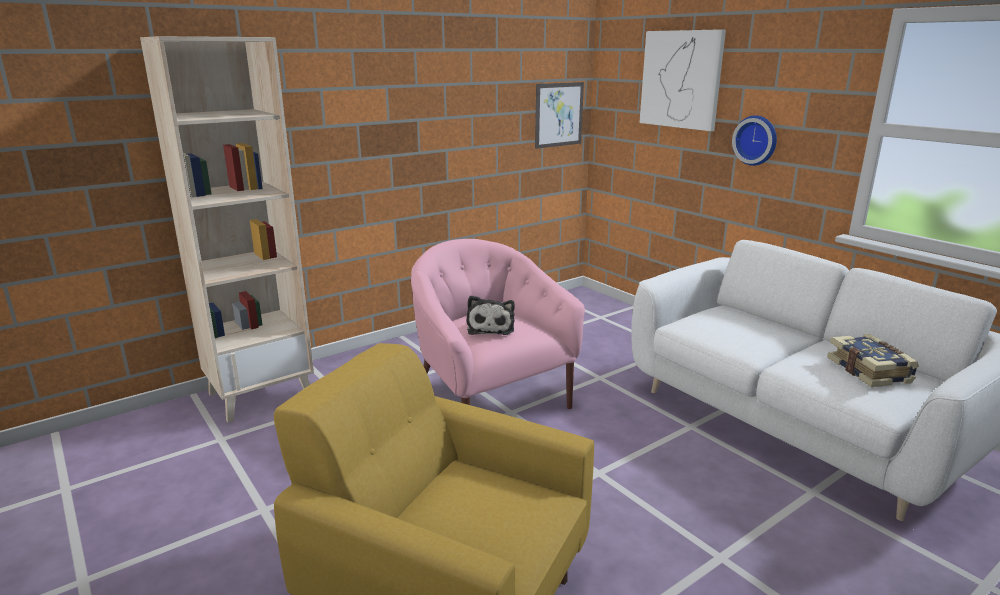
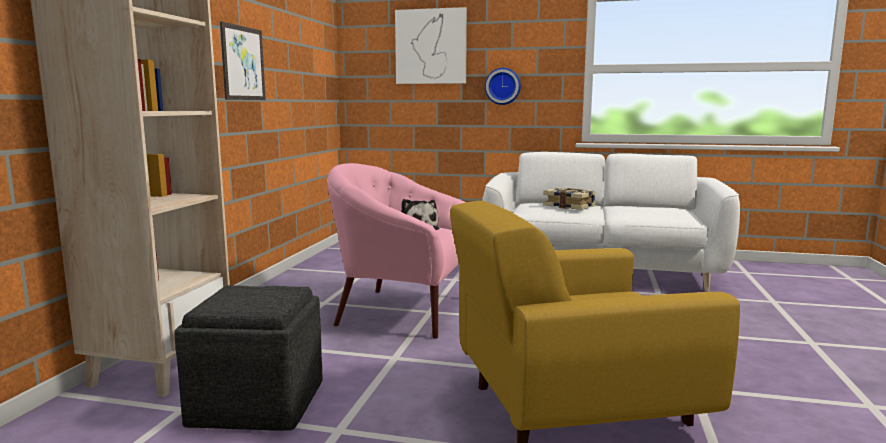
camera: 40 degrees left, 10 degrees down
(259, 456) = (256, 404): none -> grey ottoman
(559, 114) = (323, 79): picture -> picture (243, 63)
(870, 371) = (657, 208): book -> book (569, 206)

